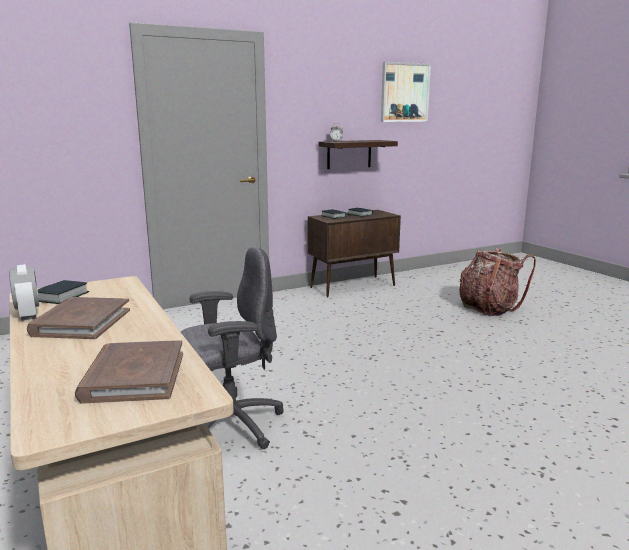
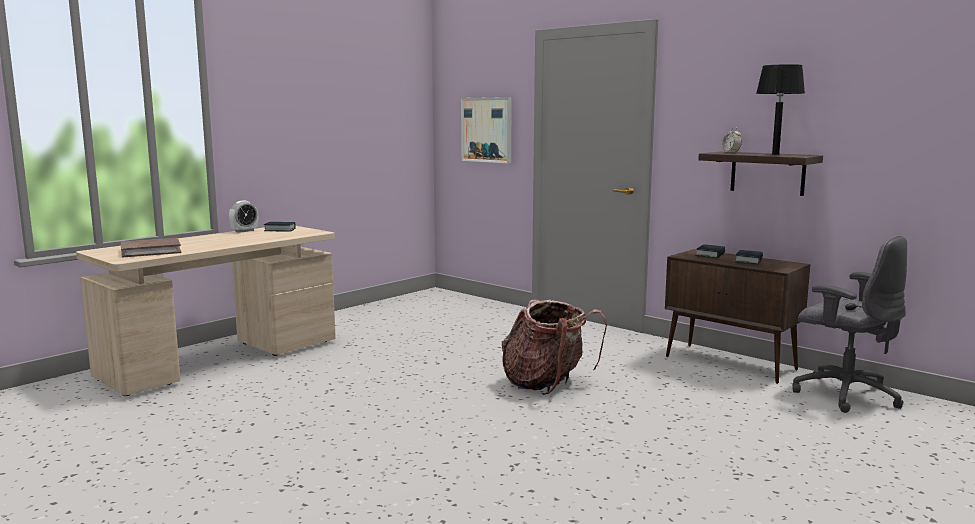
camera: 70 degrees right, 5 degrees down
(81, 322) = (232, 237): brown book -> none
(229, 425) = (332, 366): grey office chair -> grey office chair (844, 394)
(366, 140) = (775, 154): none -> black table lamp
(404, 92) = (881, 80): picture -> picture (487, 130)
(489, 308) = (775, 449): backpack -> backpack (547, 384)

